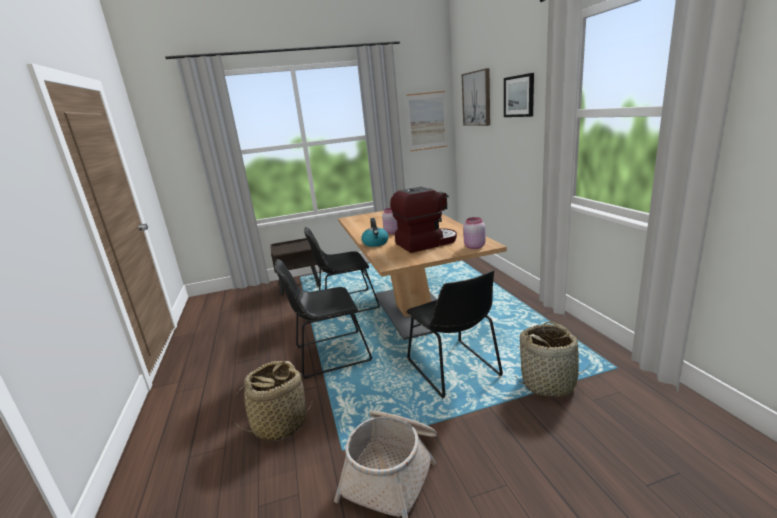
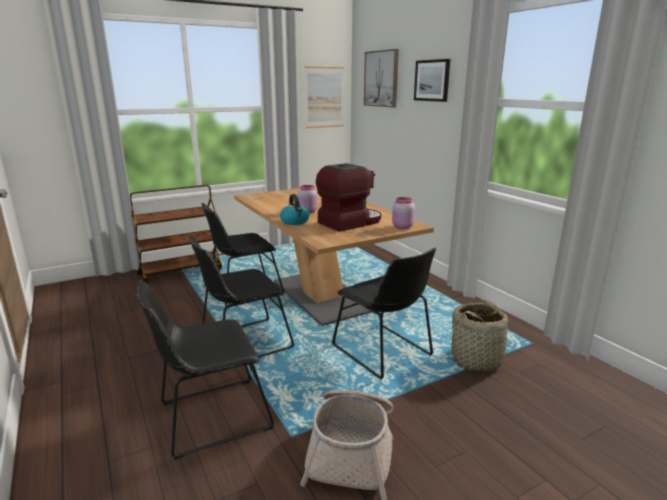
camera: 15 degrees left, 0 degrees up
(280, 424) = (210, 417): basket -> black chair
(300, 285) = (181, 272): brown nightstand -> brown cart

